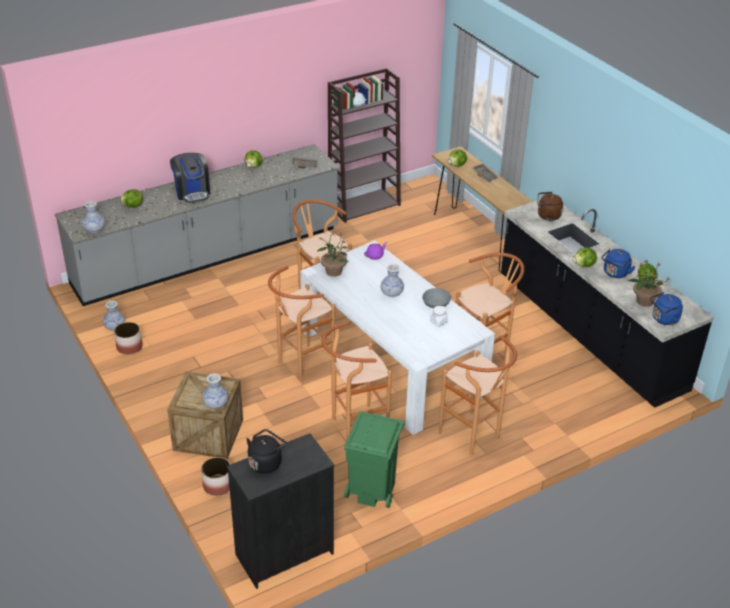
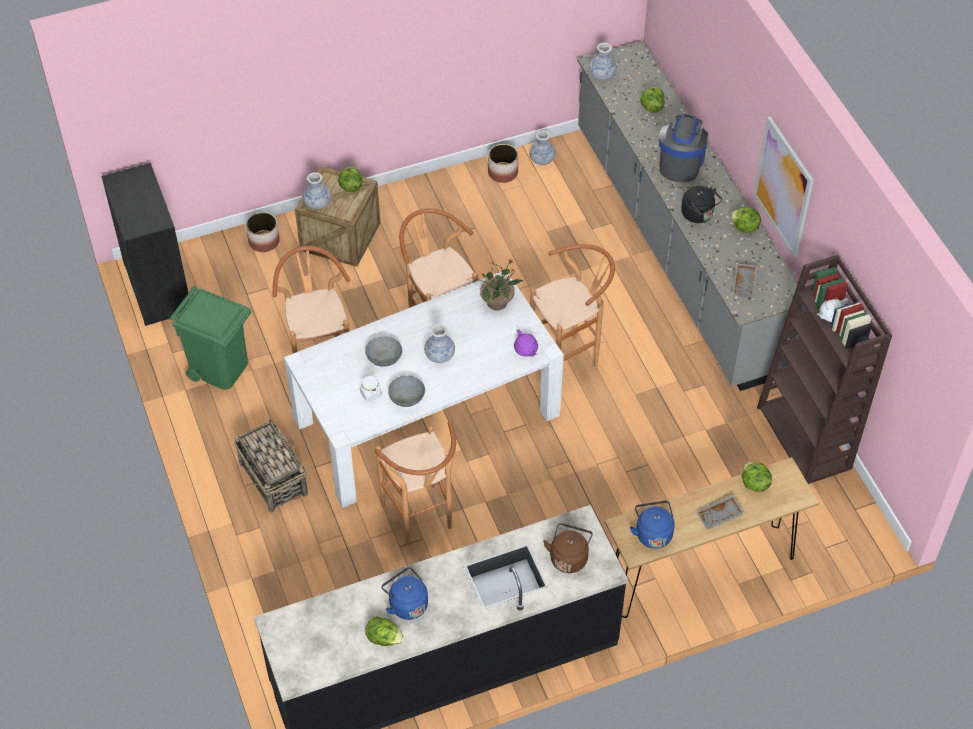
camera: 100 degrees right, 15 degrees up
(192, 192) = (680, 163): coffee machine -> coffee machine turned 120 degrees clockwise
(260, 109) = (784, 187): none -> picture
(266, 462) = (144, 191): black kettle -> black kettle (699, 215)
(402, 319) = (384, 358): none -> grey bowl
(473, 437) = (273, 478): brown stool -> basket
(584, 265) = (433, 570): lettuce -> lettuce (350, 187)
(644, 301) = (336, 620): potted plant -> none
(663, 319) = (291, 631): blue kettle -> blue kettle (652, 533)

